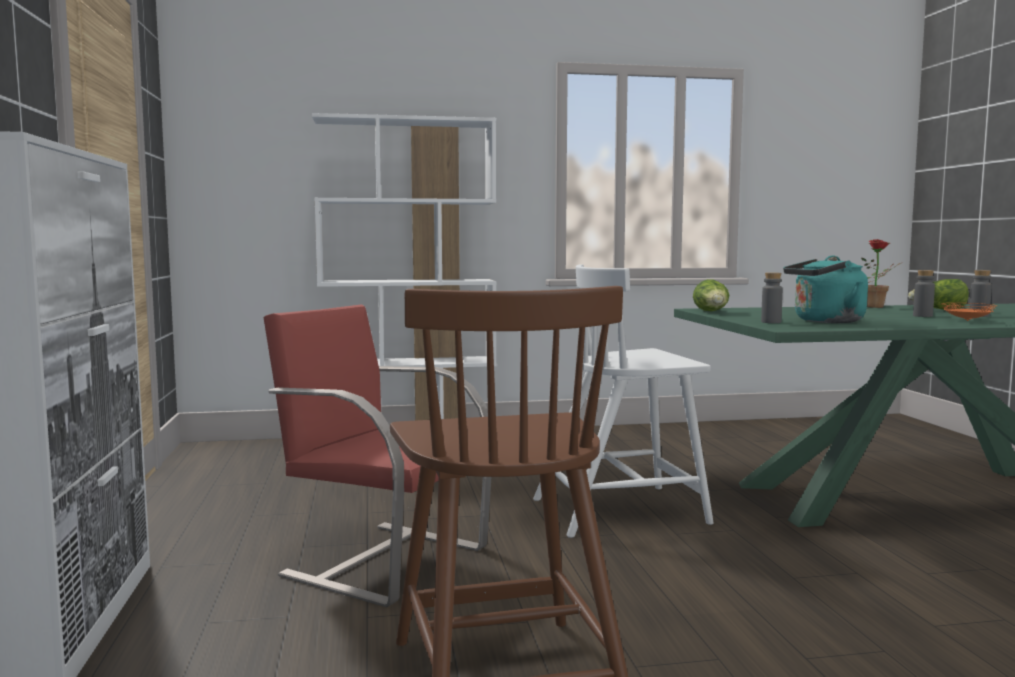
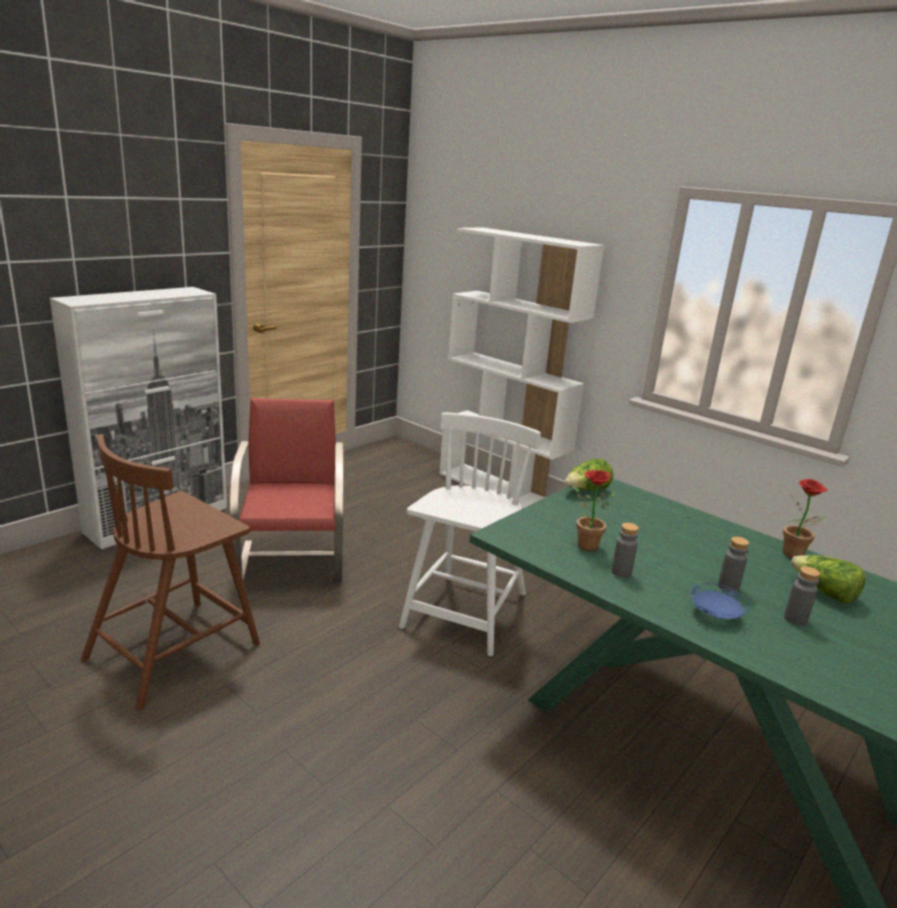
camera: 50 degrees right, 15 degrees up
(622, 510) = (465, 612): white chair -> white chair turned 75 degrees clockwise
(771, 322) = (538, 523): grey bottle -> grey bottle (621, 572)
(825, 321) = (583, 544): turquoise kettle -> potted plant
(967, 321) = (715, 614): orange plate -> blue plate

